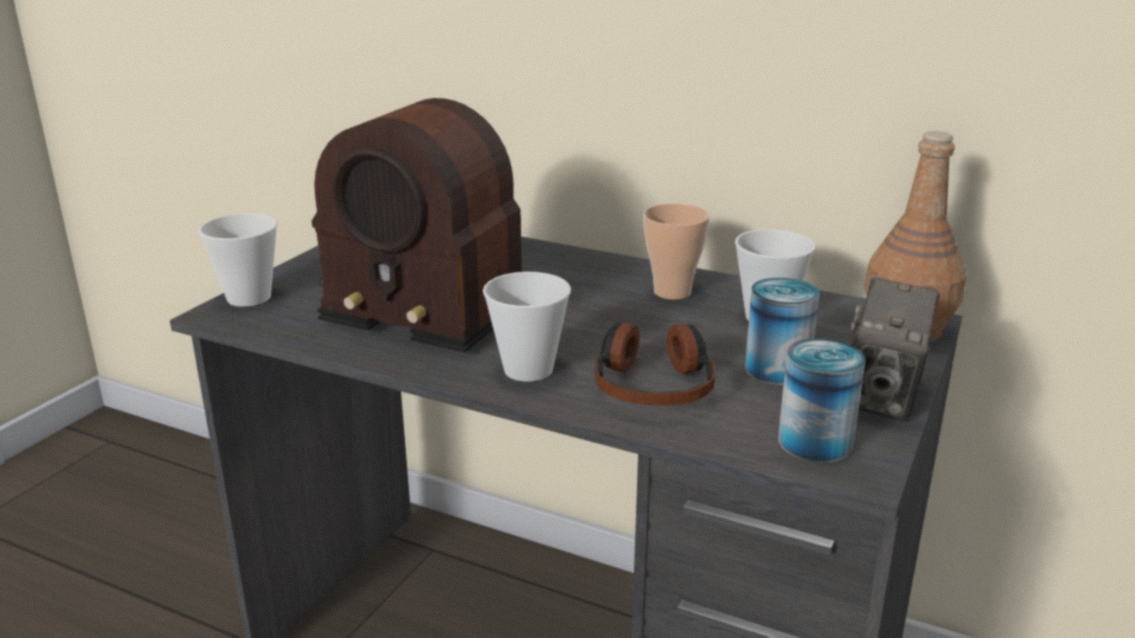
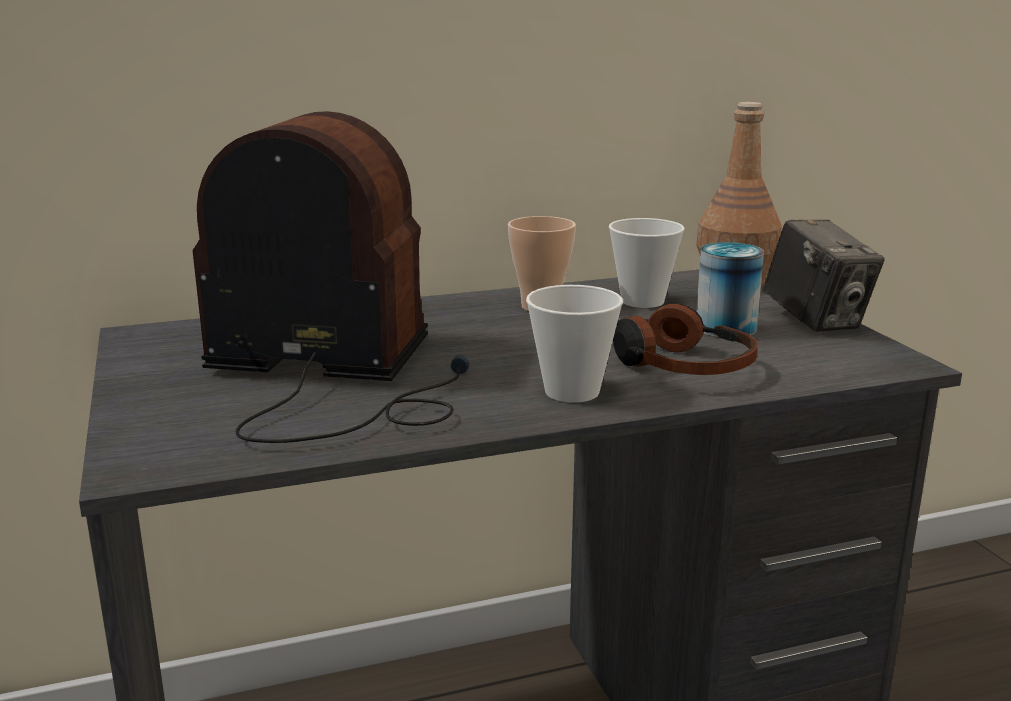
camera: 45 degrees left, 5 degrees down
(249, 297) = (137, 444): cup -> none
(421, 296) = (336, 377): radio -> radio turned 150 degrees counterclockwise
(815, 442) = (847, 358): can -> none

